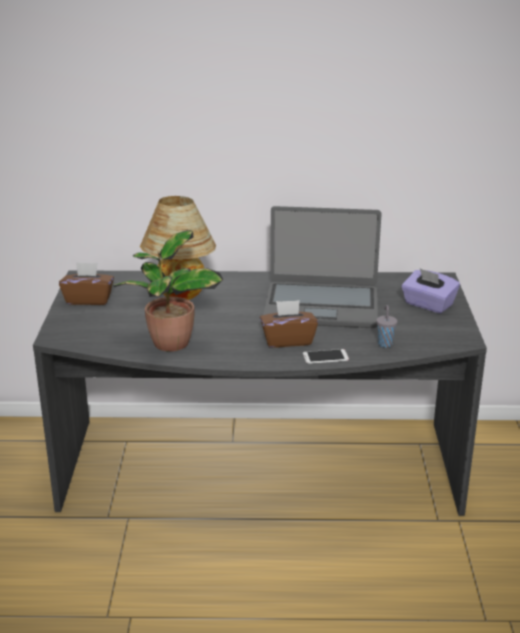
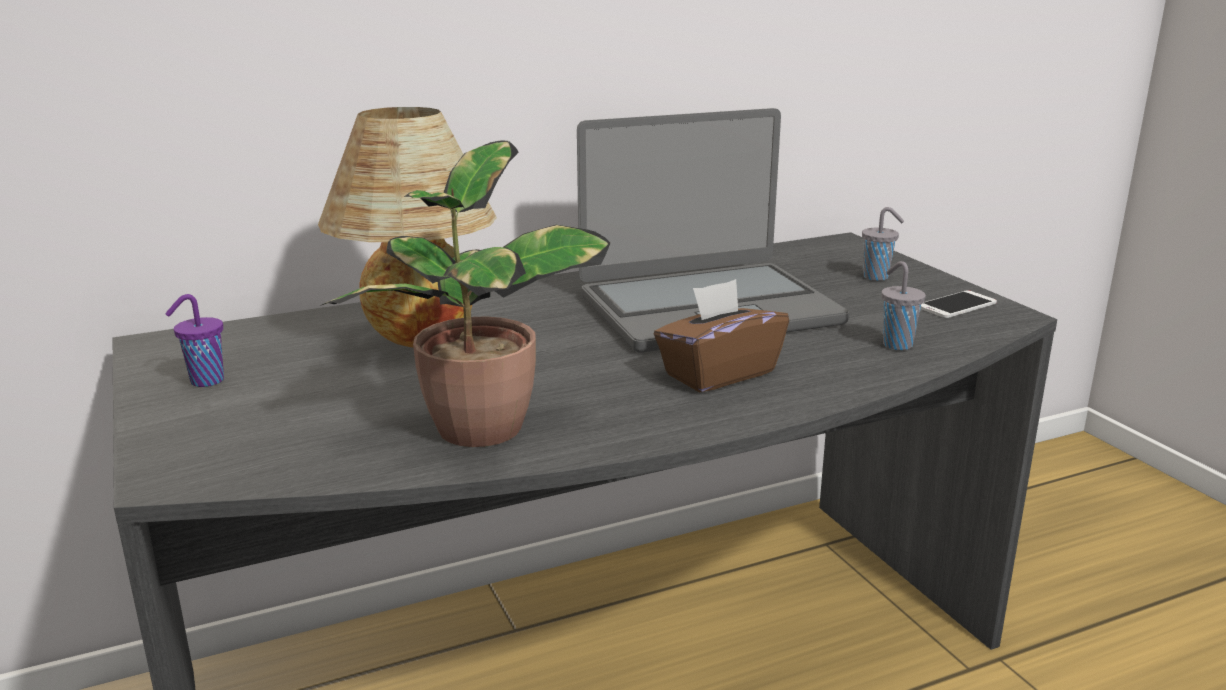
camera: 25 degrees left, 5 degrees down
(88, 299) = (205, 381): brown tissue box -> purple cup
(325, 357) = (826, 387): phone -> phone (957, 305)
(428, 305) = (877, 277): purple tissue box -> grey cup

